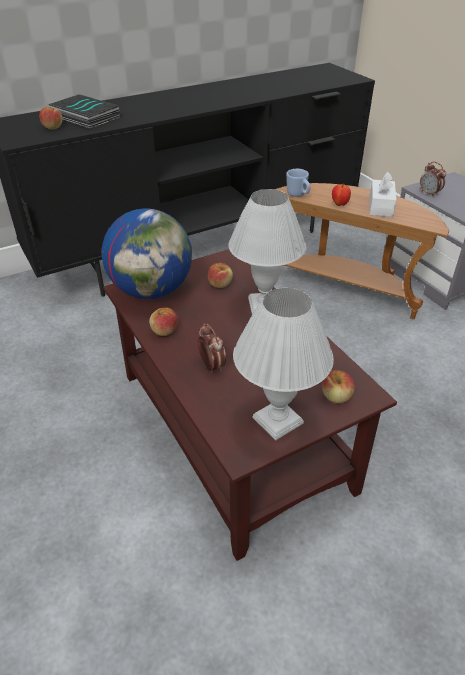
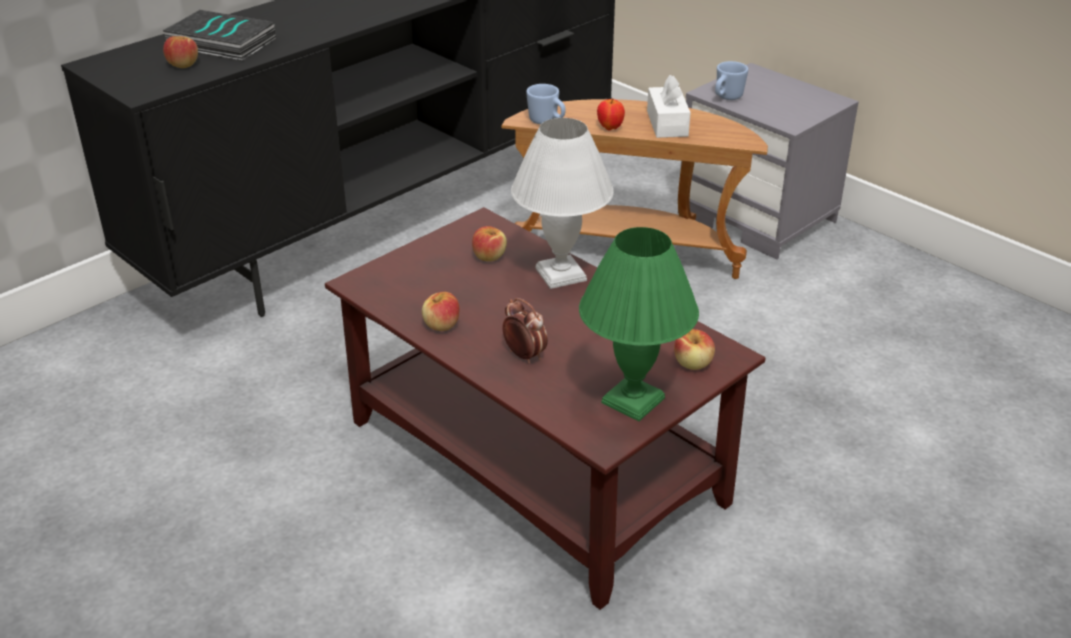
camera: 15 degrees left, 5 degrees down
(152, 290) = (398, 278): globe -> none
(277, 421) = (633, 401): white table lamp -> green table lamp
(429, 193) = (726, 98): alarm clock -> blue mug

